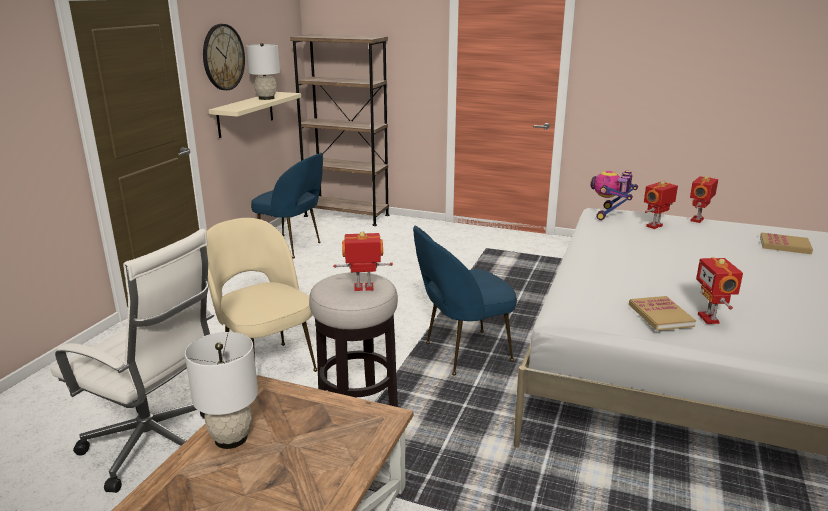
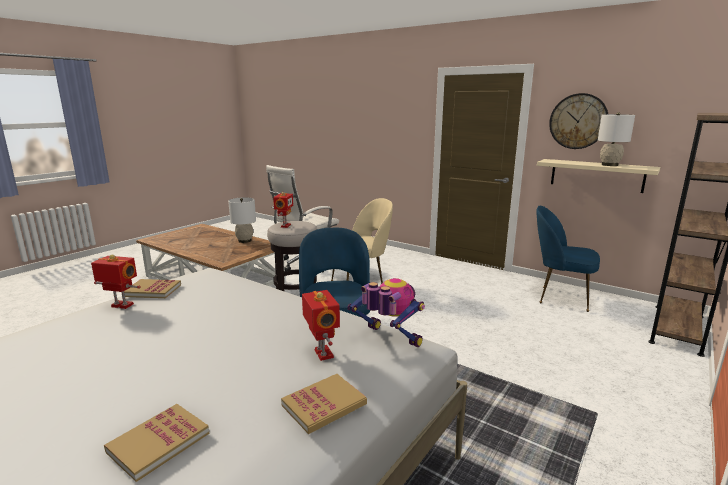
camera: 105 degrees right, 5 degrees down
(292, 247) = (558, 298): blue chair -> blue chair turned 75 degrees clockwise
(698, 220) = (324, 405): toy robot -> book

